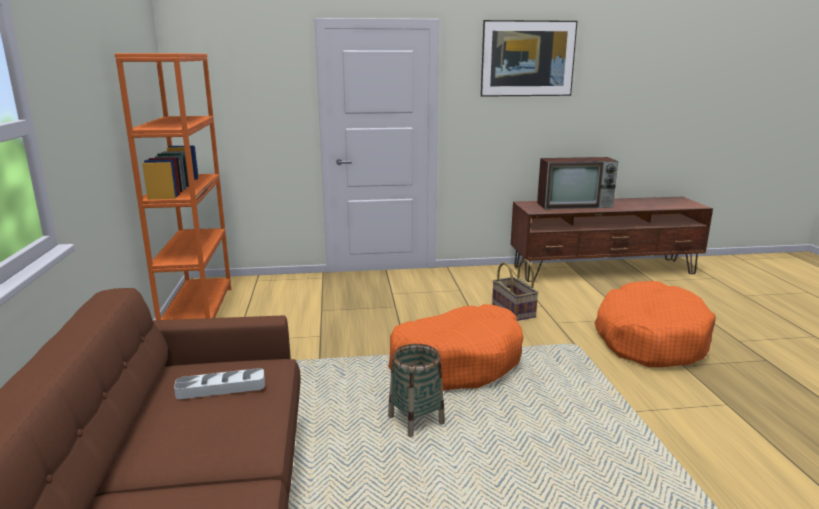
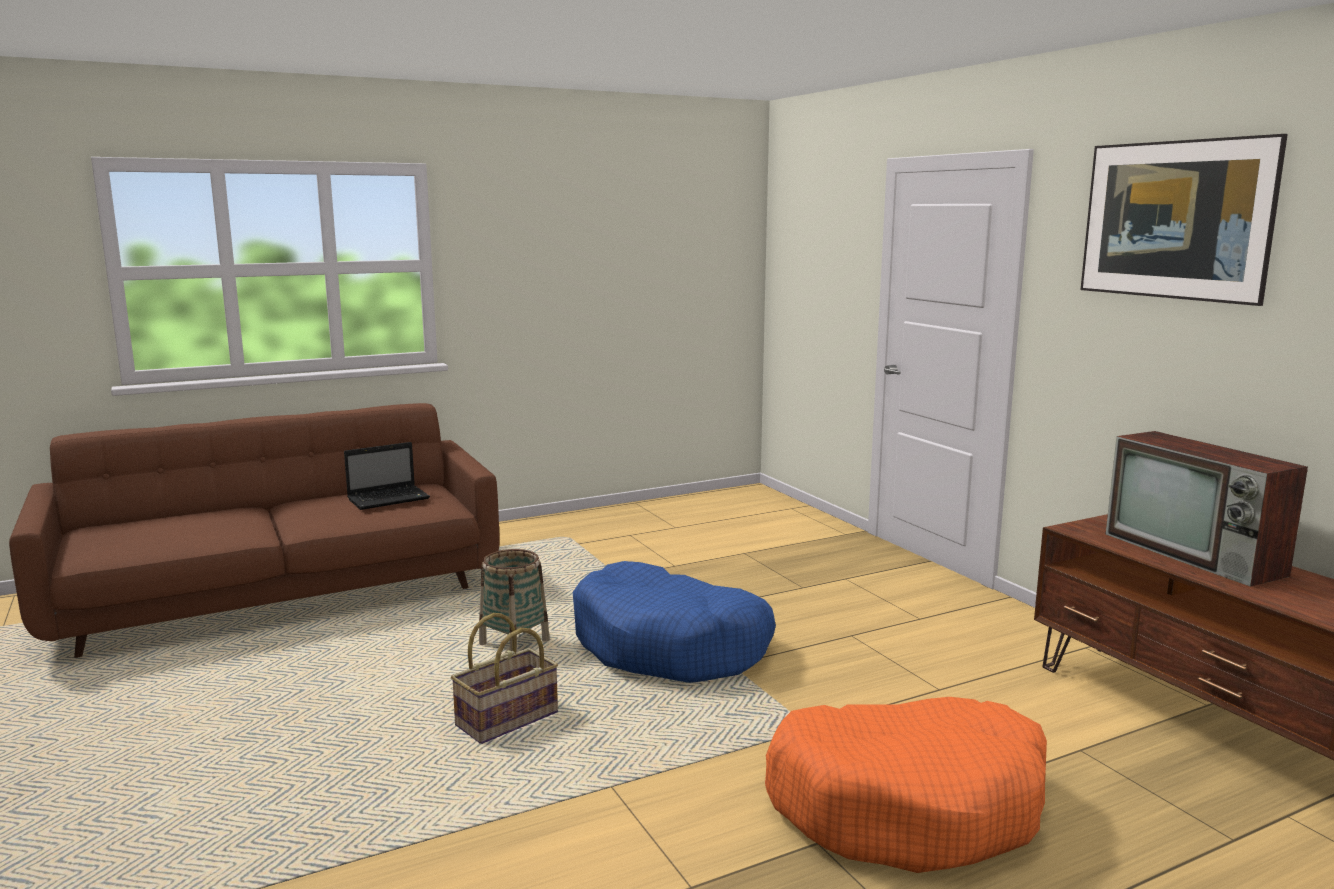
camera: 70 degrees right, 5 degrees down
(198, 311) = (682, 506): orange bookcase -> none
(221, 388) = (390, 499): white tray -> laptop
(456, 361) = (670, 646): orange dog bed -> blue dog bed
(514, 310) = (889, 667): basket -> basket (507, 720)

